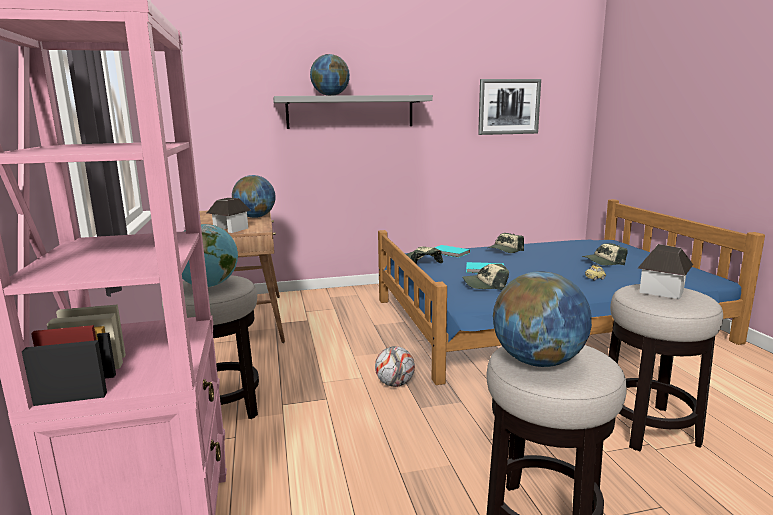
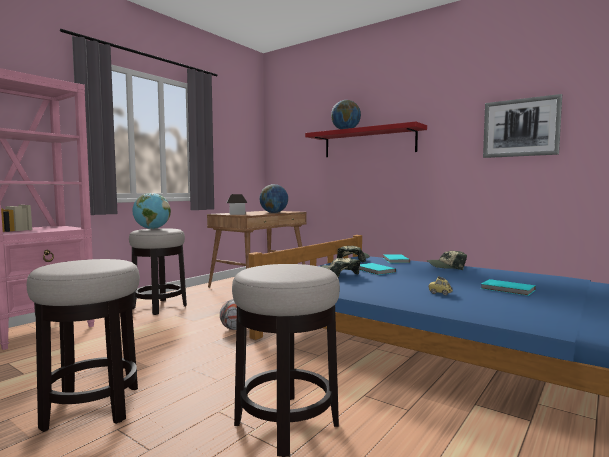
camera: 50 degrees right, 10 degrees down
(350, 112) = (368, 142): grey shelf -> red shelf
(538, 361) = (73, 261): globe -> none
(603, 262) = (508, 289): cap -> turquoise book
(662, 291) = (292, 267): toy house -> none

